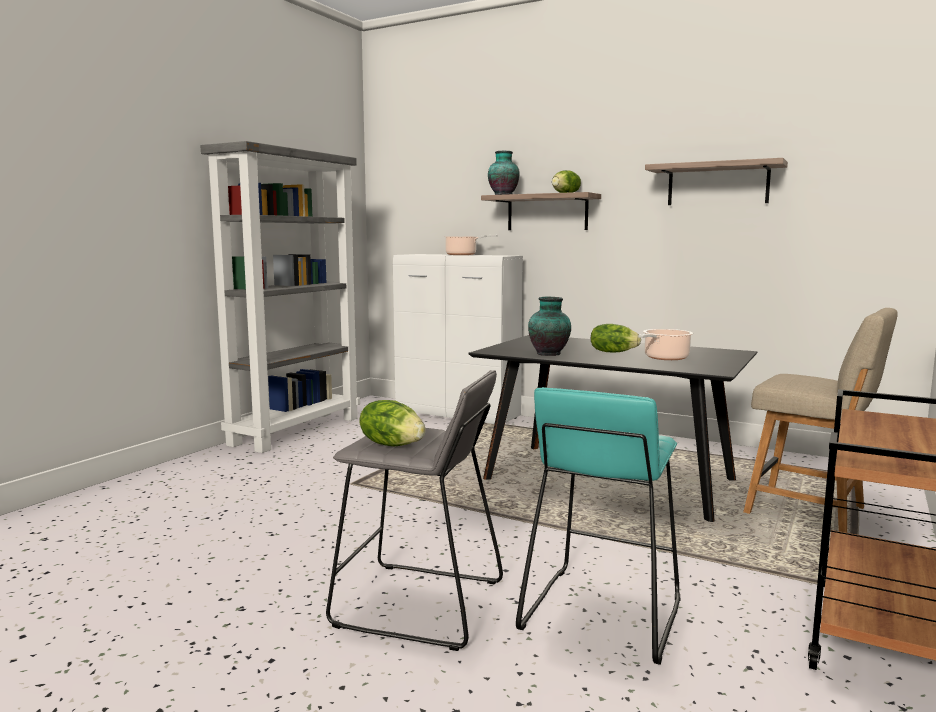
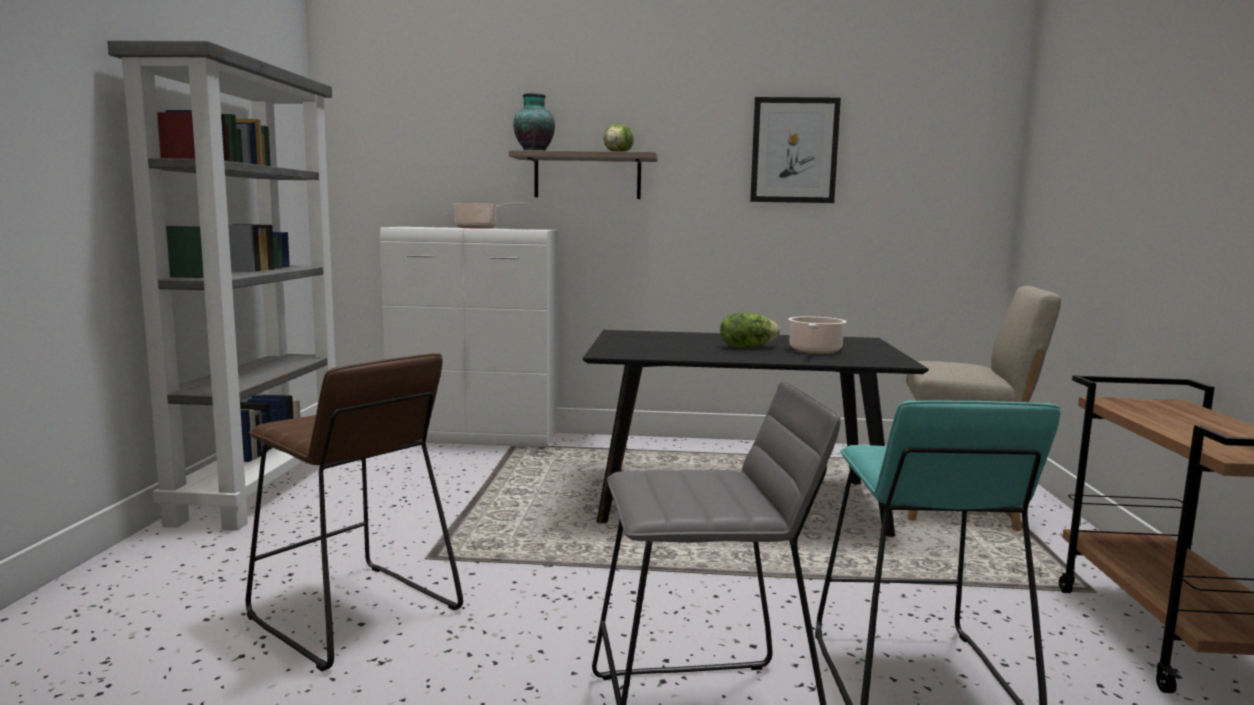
camera: 25 degrees left, 0 degrees up
(281, 507) = (352, 613): none -> brown stool
(392, 444) = (695, 502): lettuce -> none
(549, 354) = (684, 353): vase -> none
(717, 184) = (794, 150): shelf -> picture

